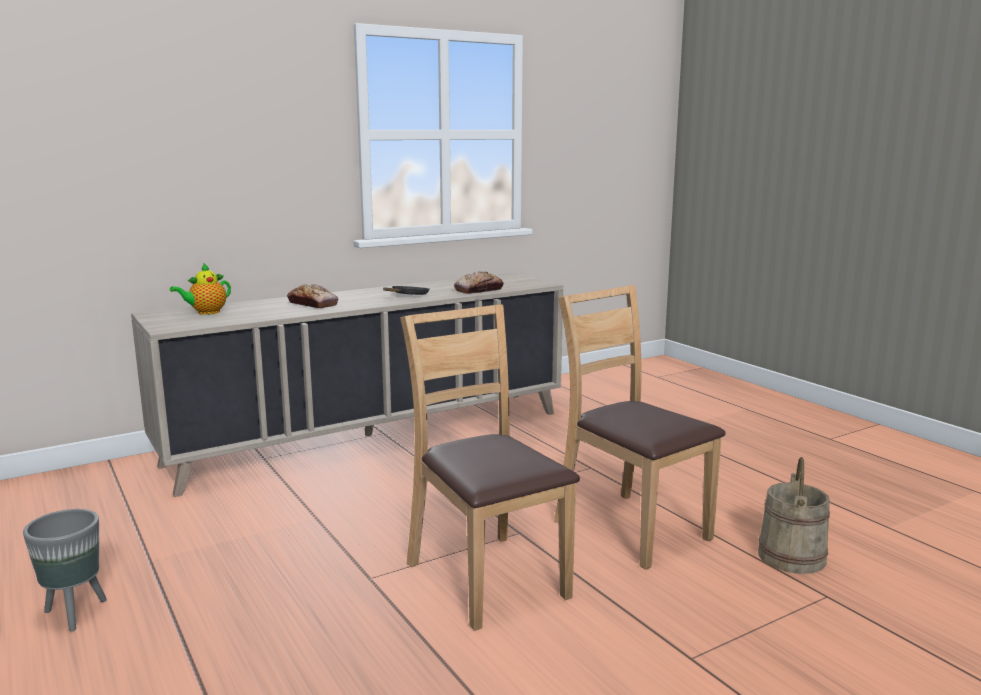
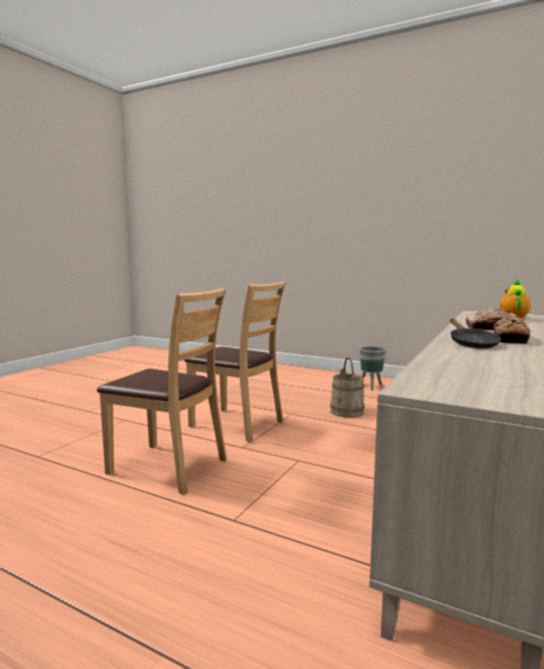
camera: 150 degrees right, 5 degrees down
(479, 290) = (443, 361): bread -> bread (509, 339)
(791, 556) = (47, 475): beige bucket -> beige bucket (347, 411)

